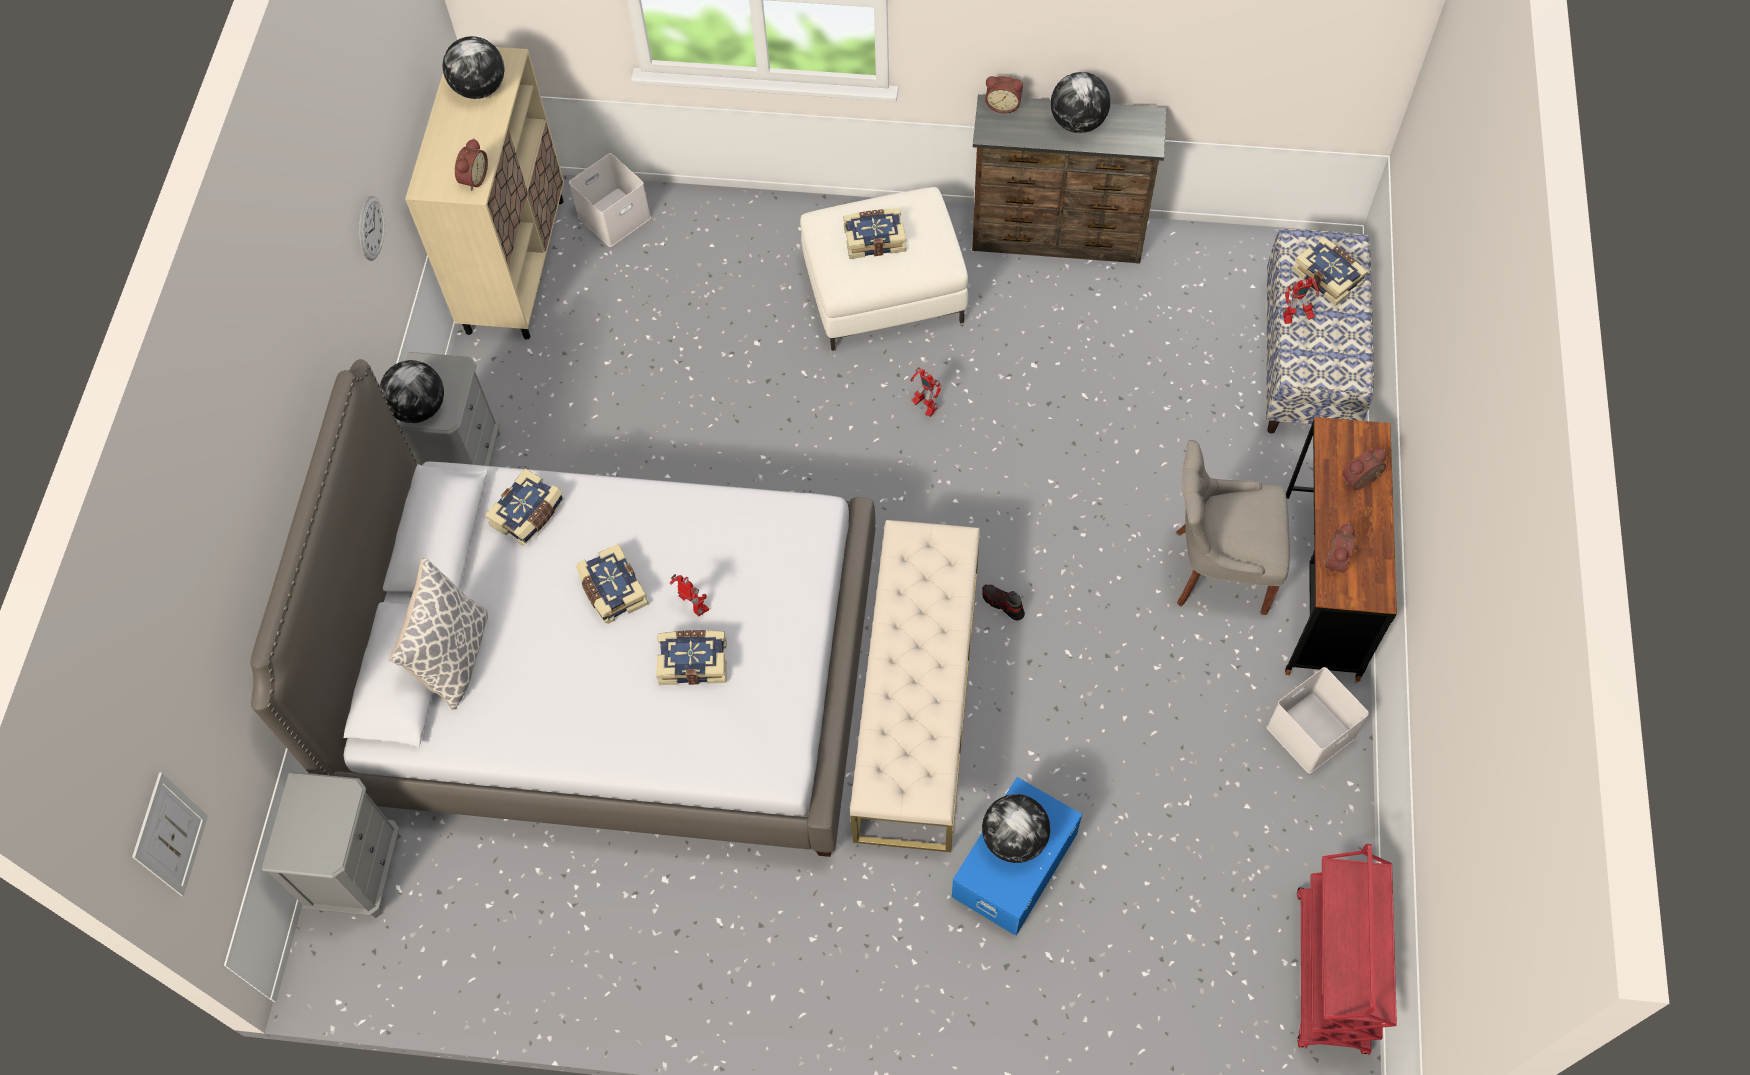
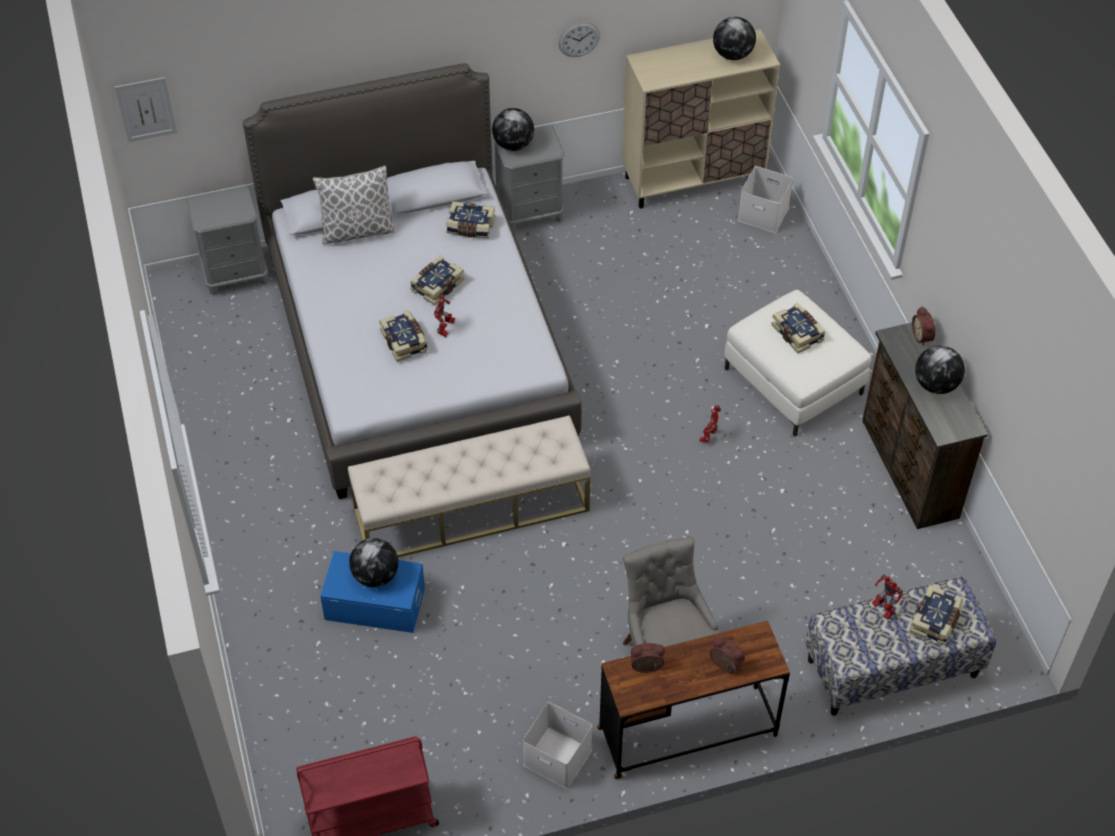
camera: 65 degrees right, 10 degrees down
(473, 178) = (660, 78): alarm clock -> none
(1003, 604) = (570, 534): shoe -> none

